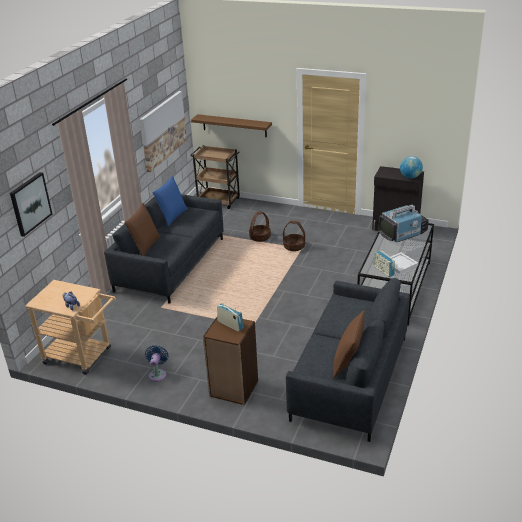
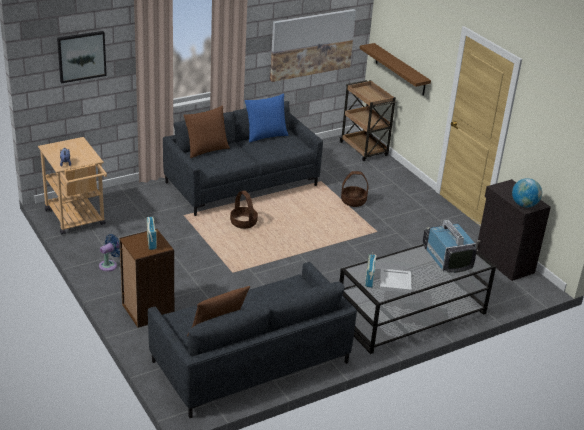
camera: 35 degrees right, 0 degrees up
(294, 246) = (372, 226): basket -> basket (243, 222)
(402, 234) = (446, 258): television -> television turned 120 degrees counterclockwise

